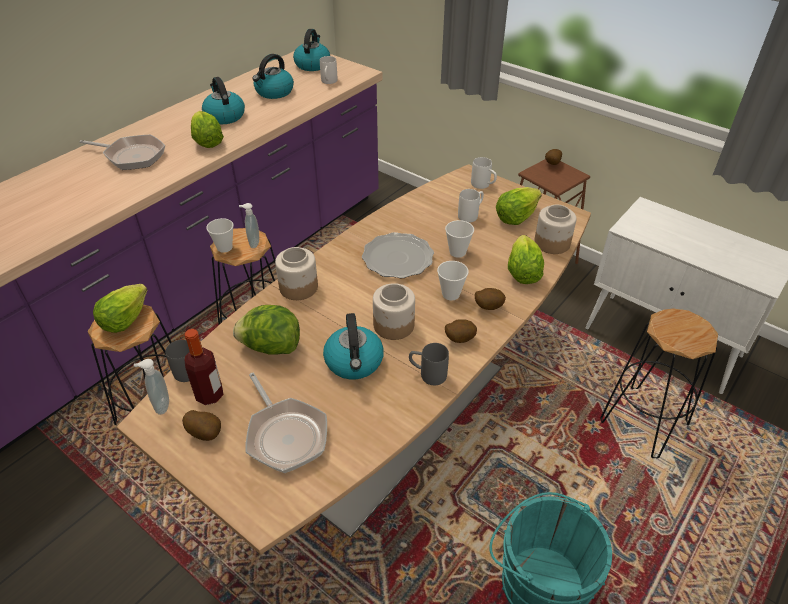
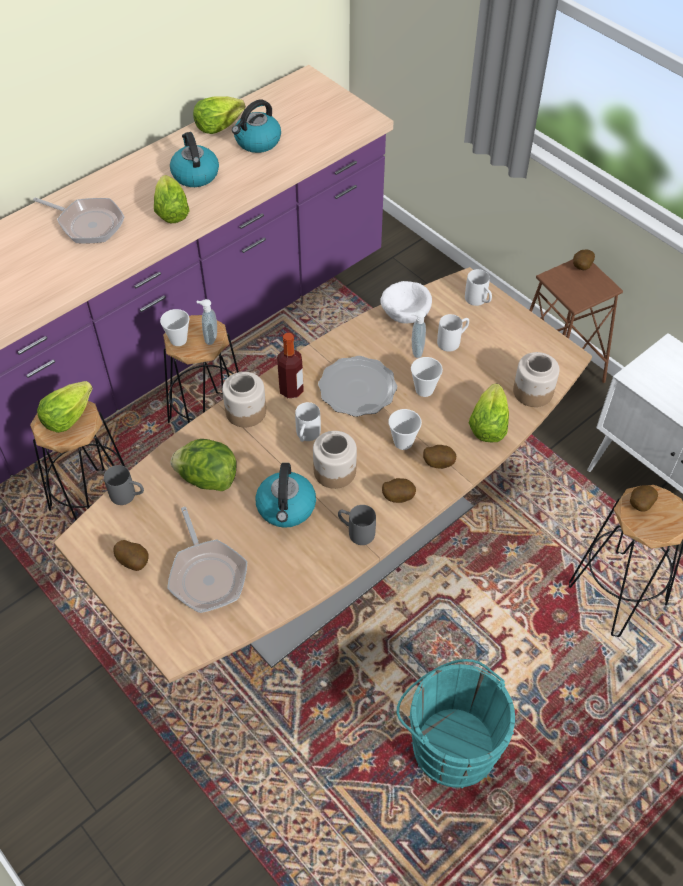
camera: 10 degrees right, 10 degrees up
(161, 405) = (95, 527): soap dispenser -> soap dispenser (415, 351)
(209, 395) = (142, 522): bottle -> bottle (291, 390)
(312, 64) = (310, 99): kettle -> none
(328, 82) = (324, 132): white mug -> white mug (306, 436)
(424, 200) = (405, 313): none -> white bowl
(515, 217) = (502, 351): lettuce -> lettuce (218, 126)
(668, 325) = (639, 505): none -> potato

